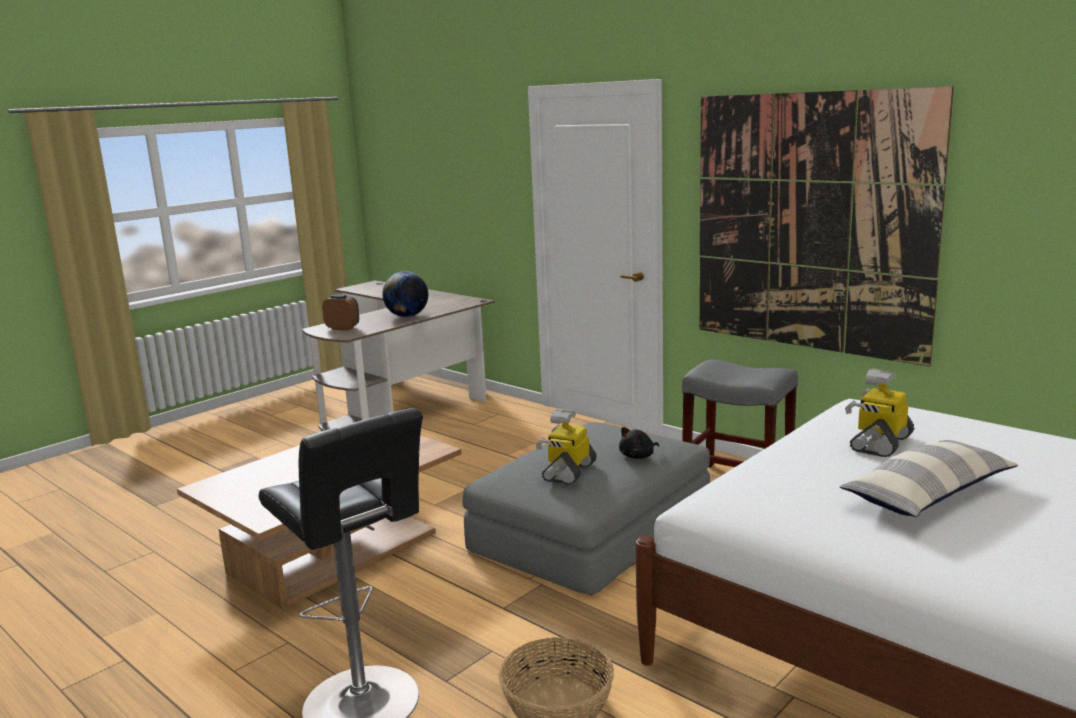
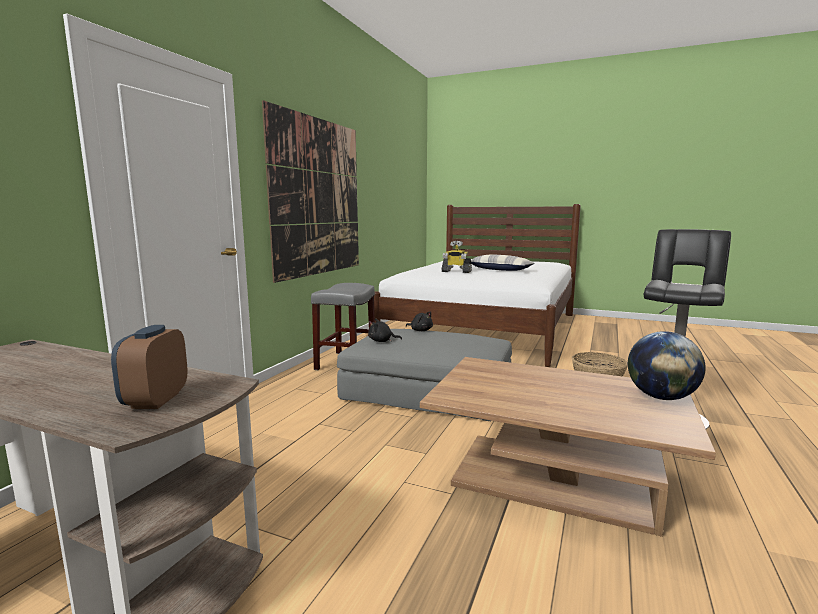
camera: 110 degrees left, 5 degrees down
(407, 316) = (93, 369): globe -> globe (661, 397)
(568, 471) = (461, 338): toy robot -> none
(594, 431) = (382, 341): none -> black plush toy

